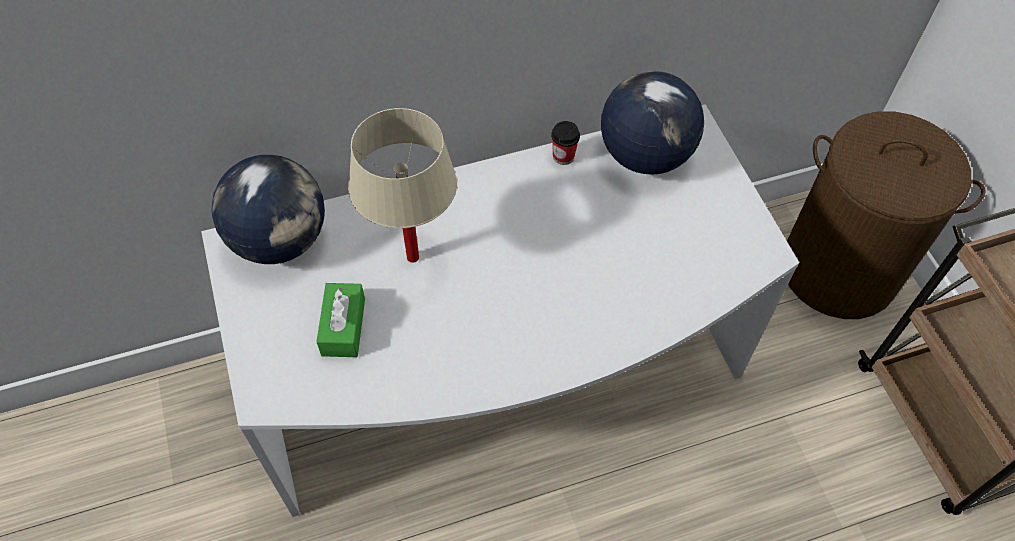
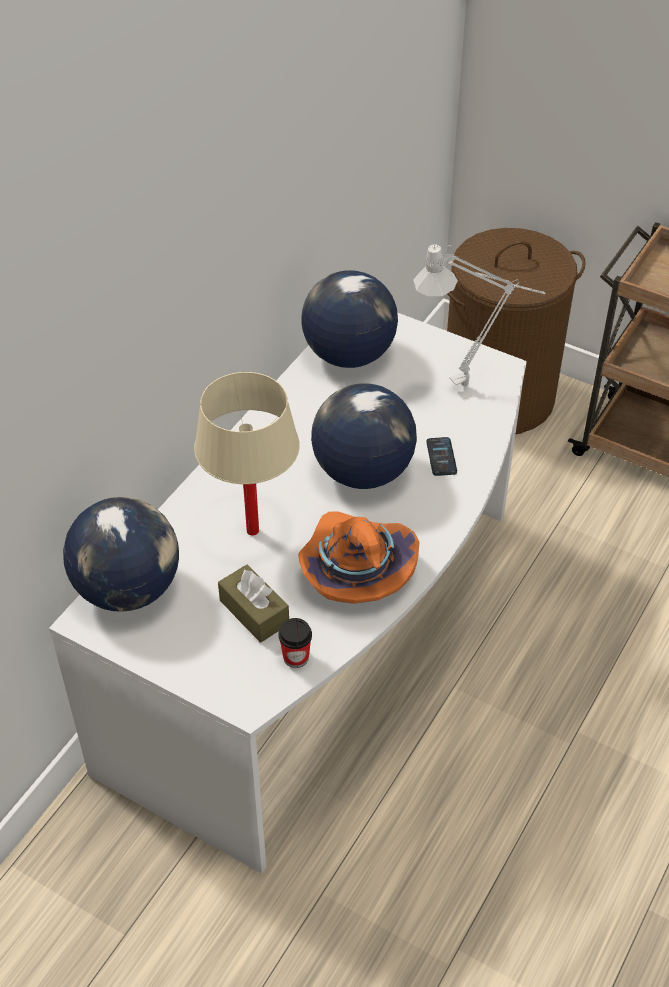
camera: 40 degrees left, 10 degrees down
(343, 327) = (254, 612): green tissue box -> brown tissue box
(453, 348) = (354, 568): none -> orange hat
(548, 267) = (362, 471): none -> globe
(563, 156) = (289, 391): cup -> cup (296, 657)
(627, 300) = (441, 457): none -> phone
(727, 251) = (473, 383): none -> grey table lamp

